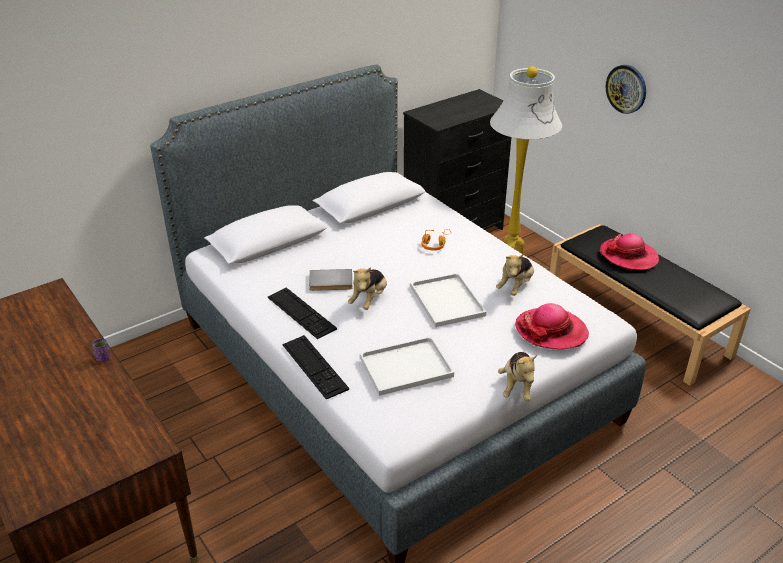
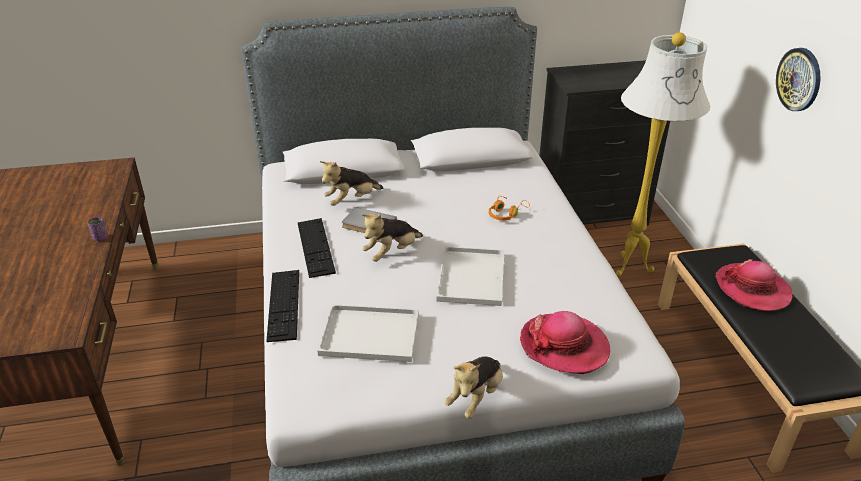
camera: 25 degrees right, 0 degrees up
(515, 286) = (561, 283): plush toy -> plush toy (351, 200)

